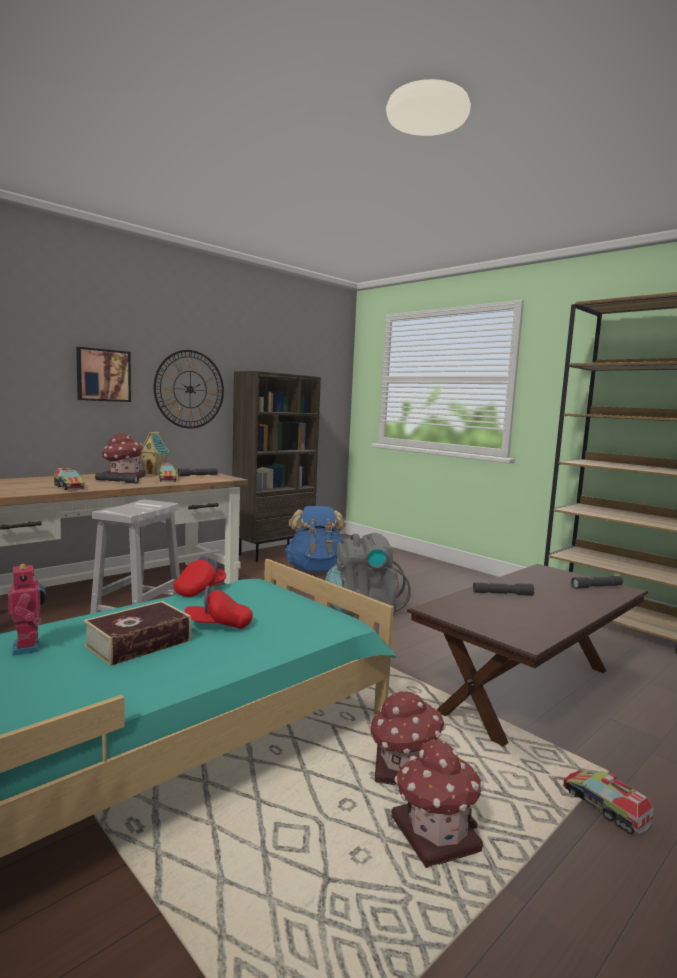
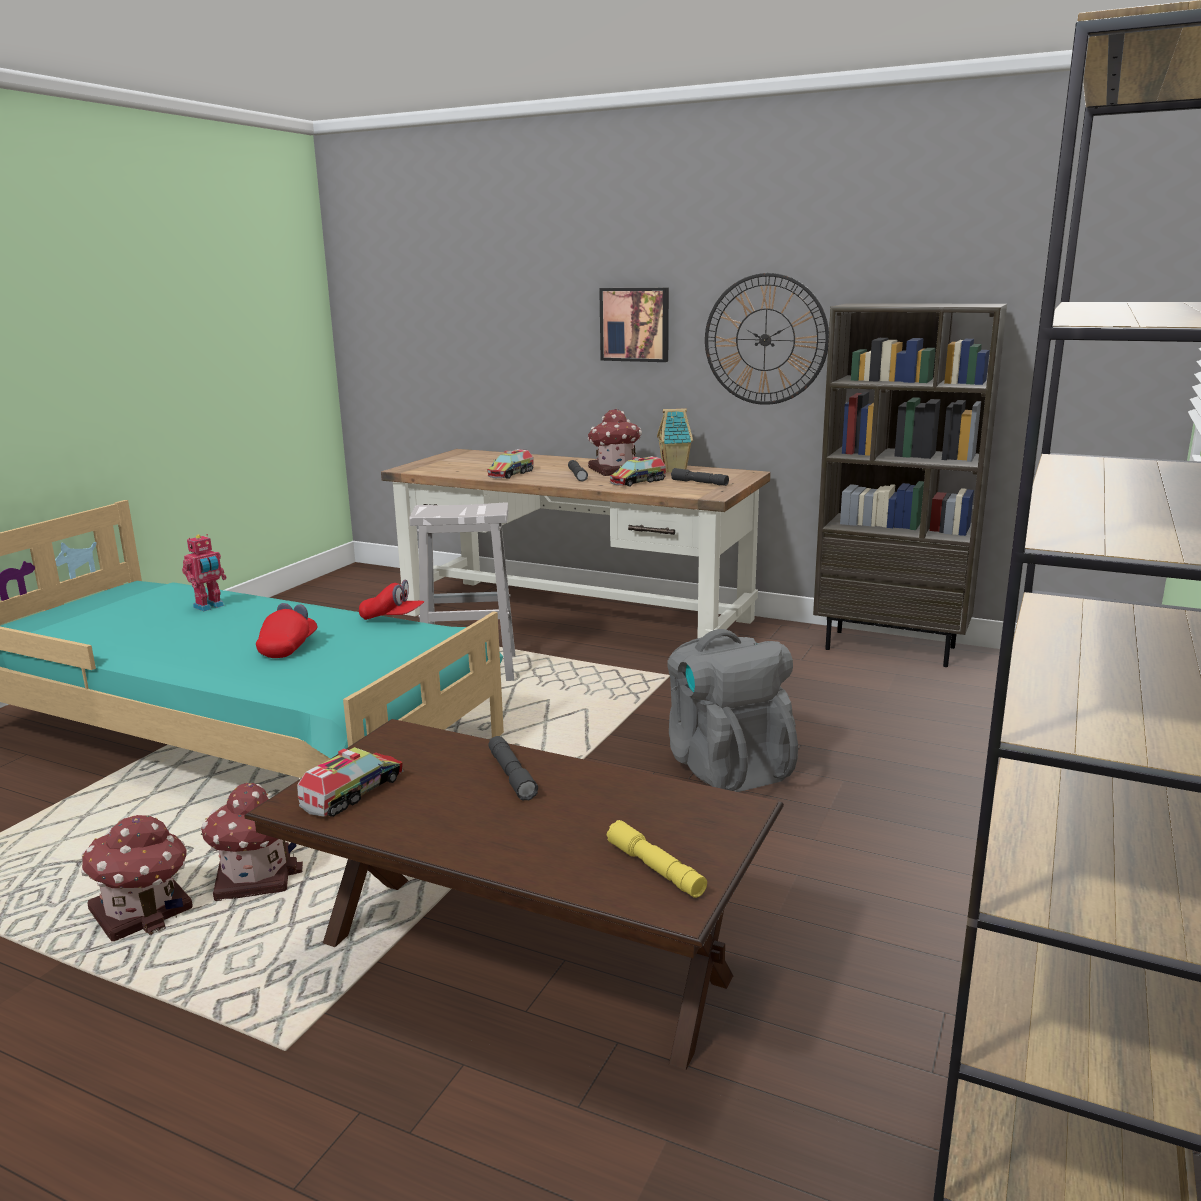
camera: 70 degrees right, 10 degrees up
(138, 643) = (230, 632): book -> none
(218, 625) = (288, 647): red cap -> red cap turned 45 degrees clockwise
(316, 570) = (860, 695): blue backpack -> none
(596, 587) = (655, 869): grey flashlight -> yellow flashlight
(605, 807) = (198, 1043): toy truck -> toy truck (353, 792)

